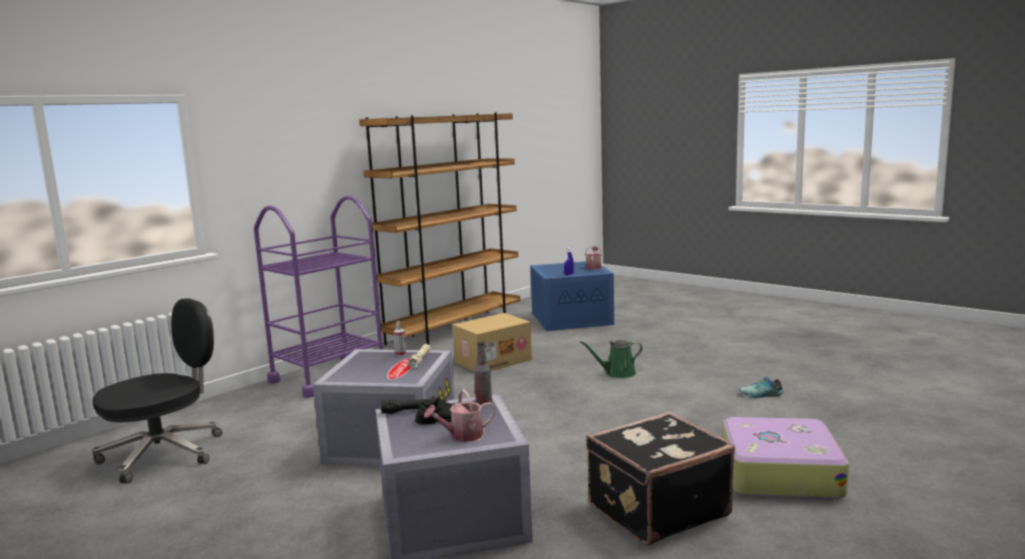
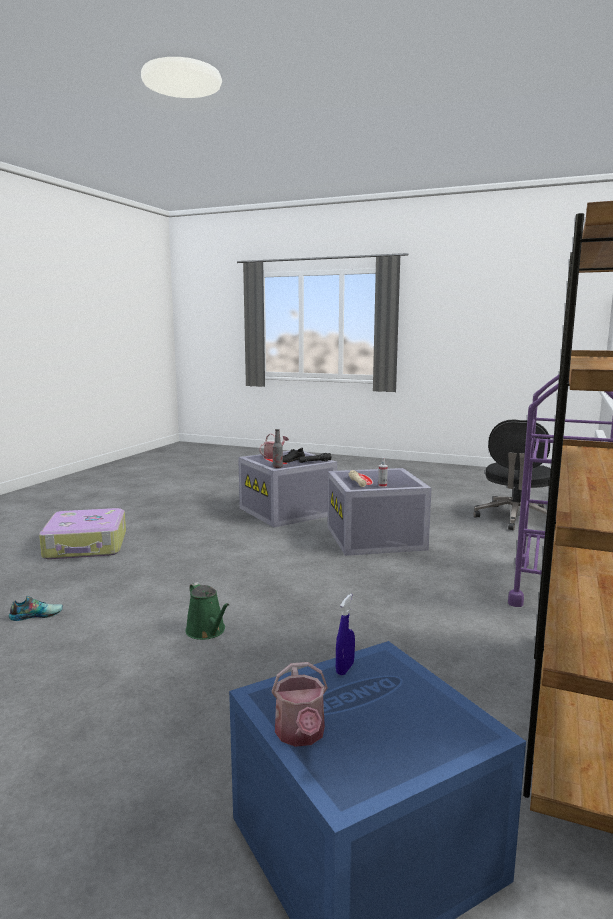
camera: 160 degrees right, 0 degrees up
(493, 361) = (396, 638): cardboard box -> none
(617, 373) = (207, 631): green watering can -> green watering can turned 90 degrees clockwise
(656, 509) = (175, 523): black suitcase -> none

